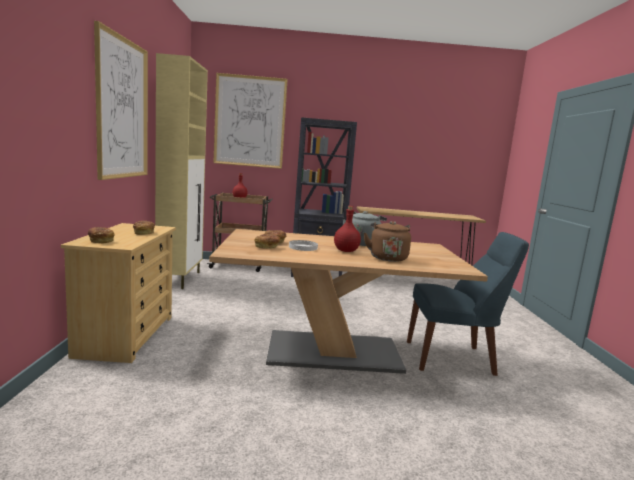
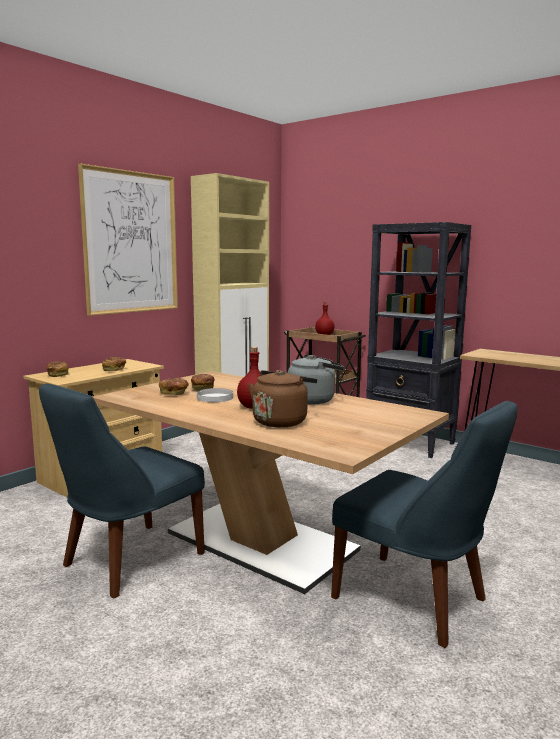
camera: 40 degrees right, 0 degrees up
(250, 121) = (341, 235): picture -> none
(273, 392) = (128, 561): none -> blue chair

